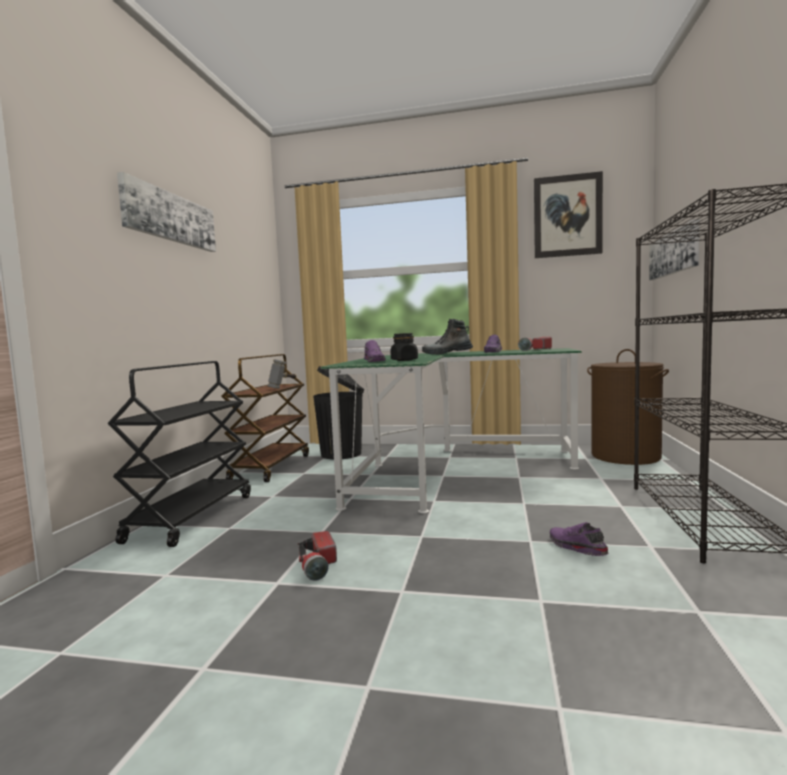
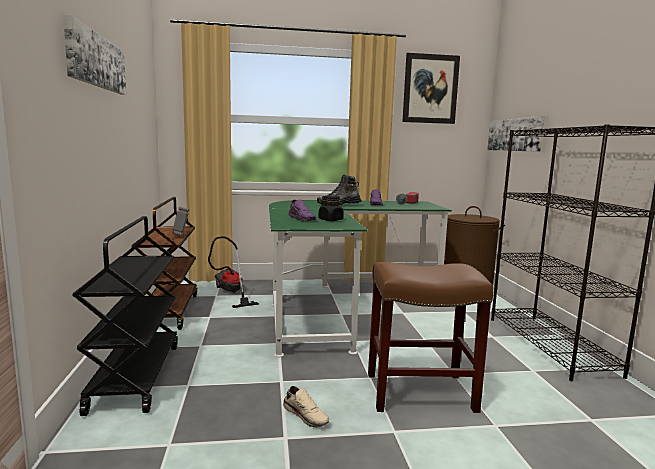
camera: 20 degrees left, 5 degrees up
(318, 565) = (306, 415): flashlight -> beige shoe
(342, 454) = (230, 293): black trash can -> vacuum cleaner
(467, 556) = (419, 392): none -> brown stool
(576, 548) = (488, 377): purple shoe -> none

